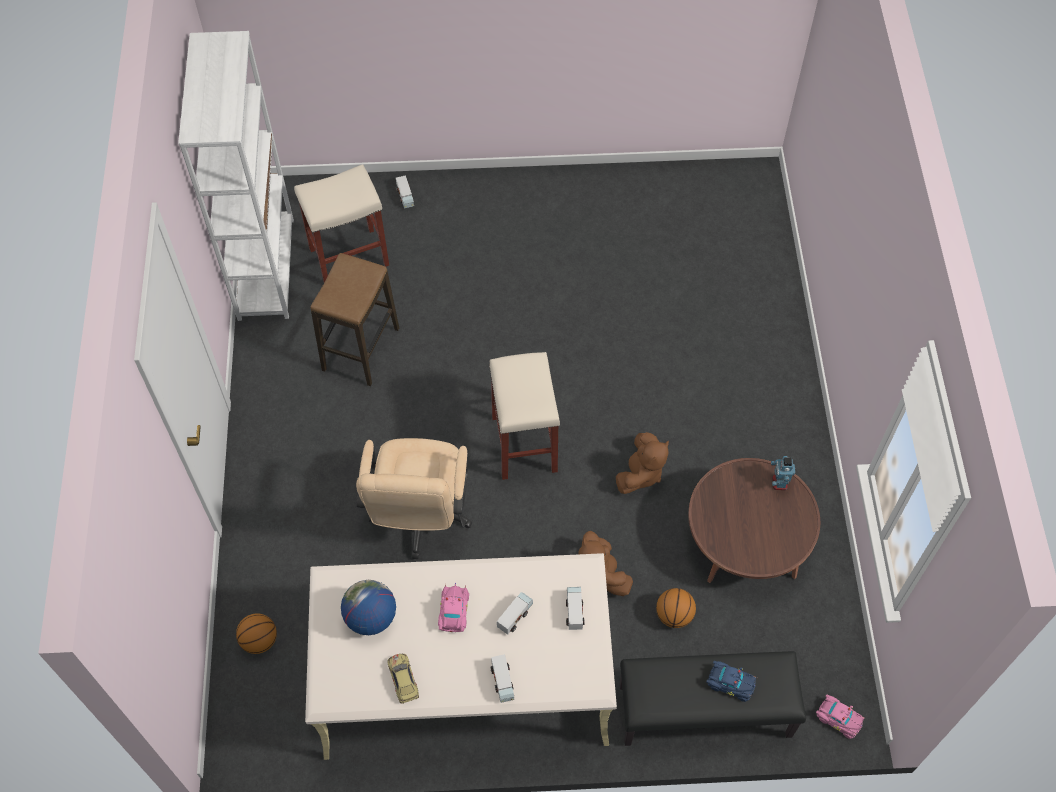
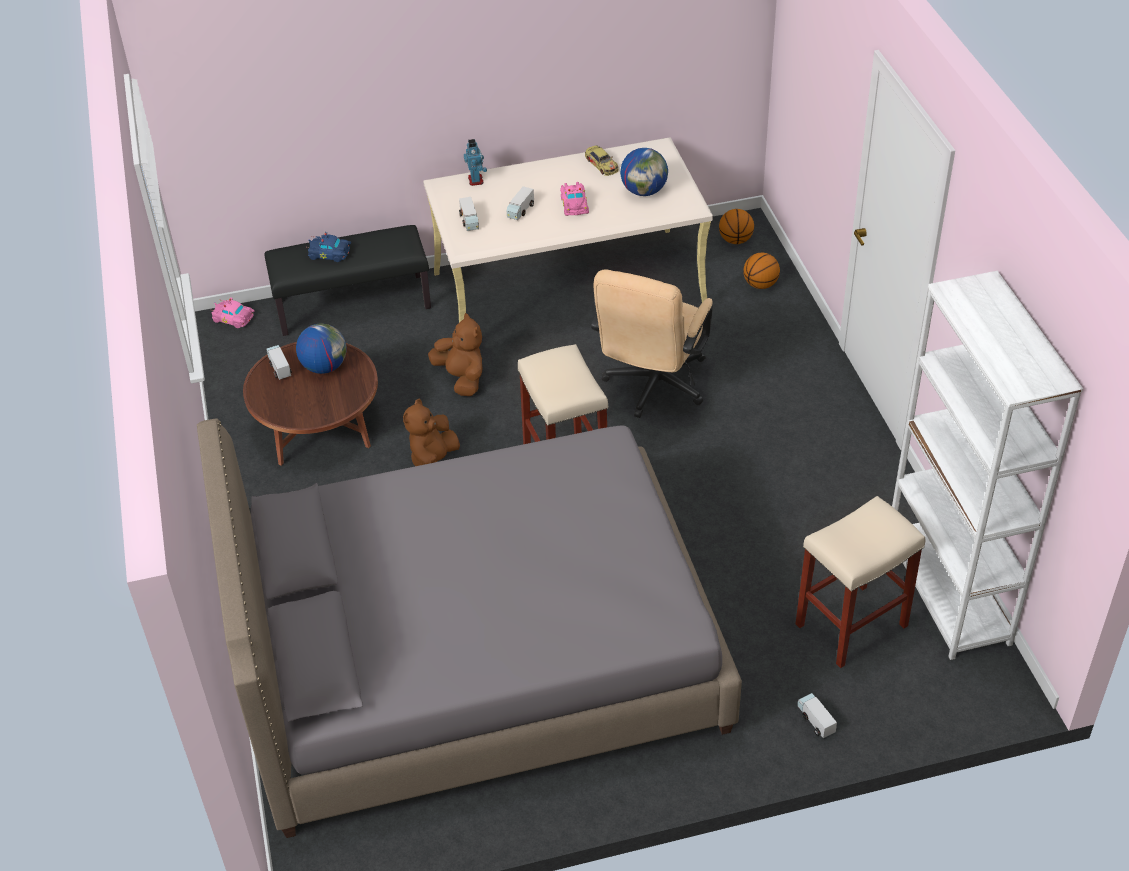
camera: 170 degrees right, 15 degrees down
(361, 349) = (784, 524): stool -> none
(420, 518) = (652, 388): beige office chair -> beige office chair turned 150 degrees counterclockwise
(502, 682) = (519, 174): toy truck -> toy truck (279, 367)
(629, 283) = (478, 658): none -> grey bed
(674, 615) = (386, 360): basketball -> basketball (735, 240)
(740, 536) = (324, 367): none -> globe
(779, 482) = (284, 413): toy robot -> toy robot (476, 180)

